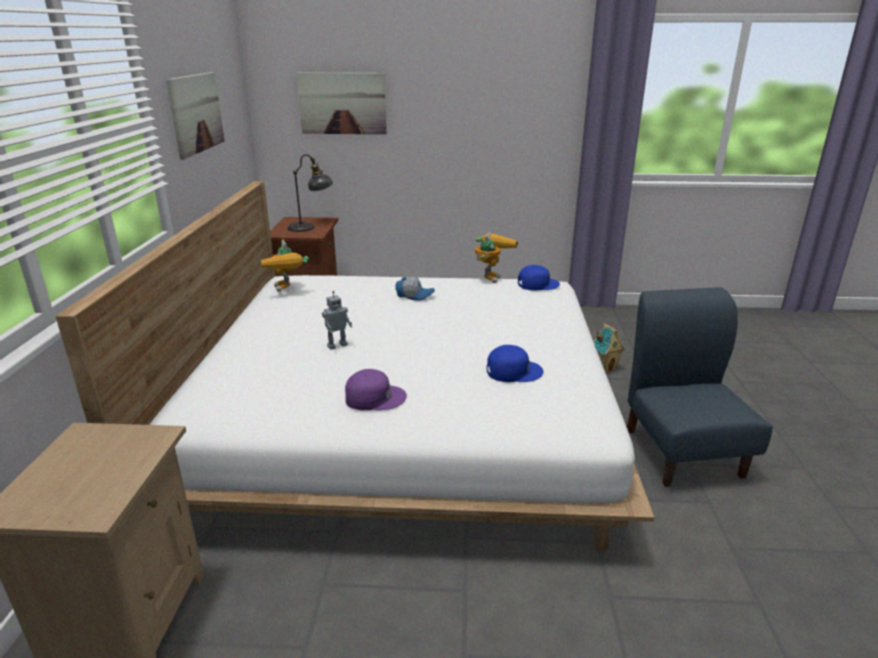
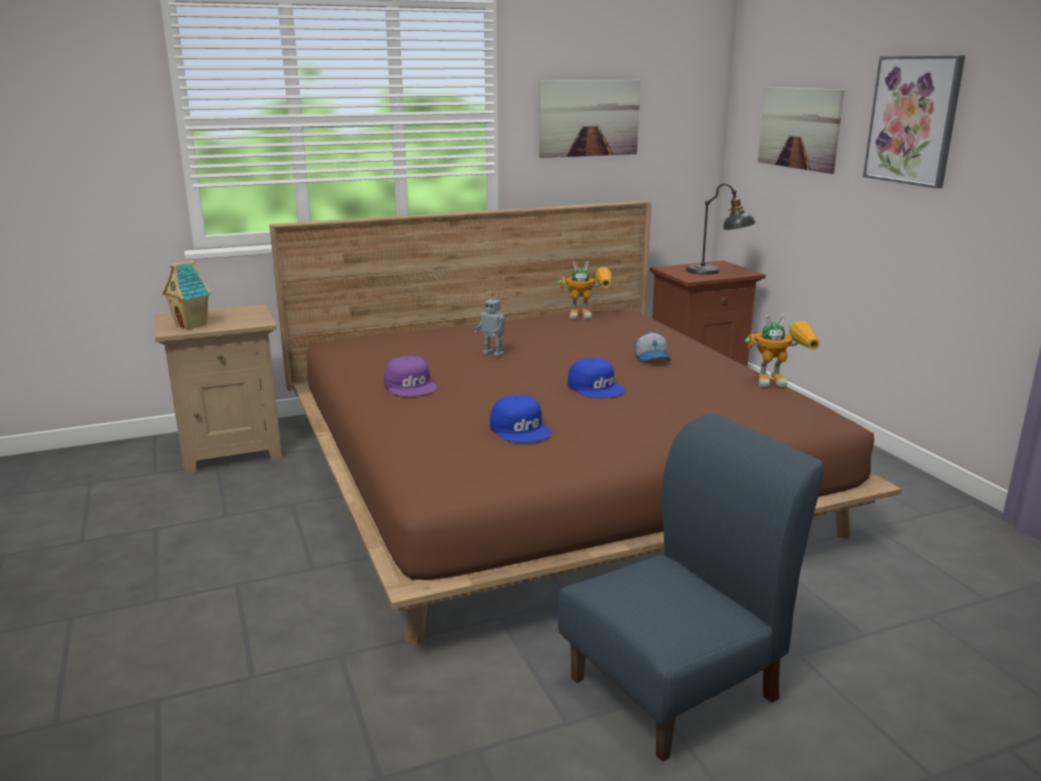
camera: 65 degrees right, 5 degrees down
(288, 290) = (588, 315): toy robot -> toy robot turned 135 degrees counterclockwise
(406, 418) = (551, 479): white bed -> brown bed
(452, 92) = (913, 120): none -> picture
(537, 284) = (801, 408): blue cap -> blue cap (596, 387)
(604, 367) = (845, 588): toy house -> toy house (192, 325)

